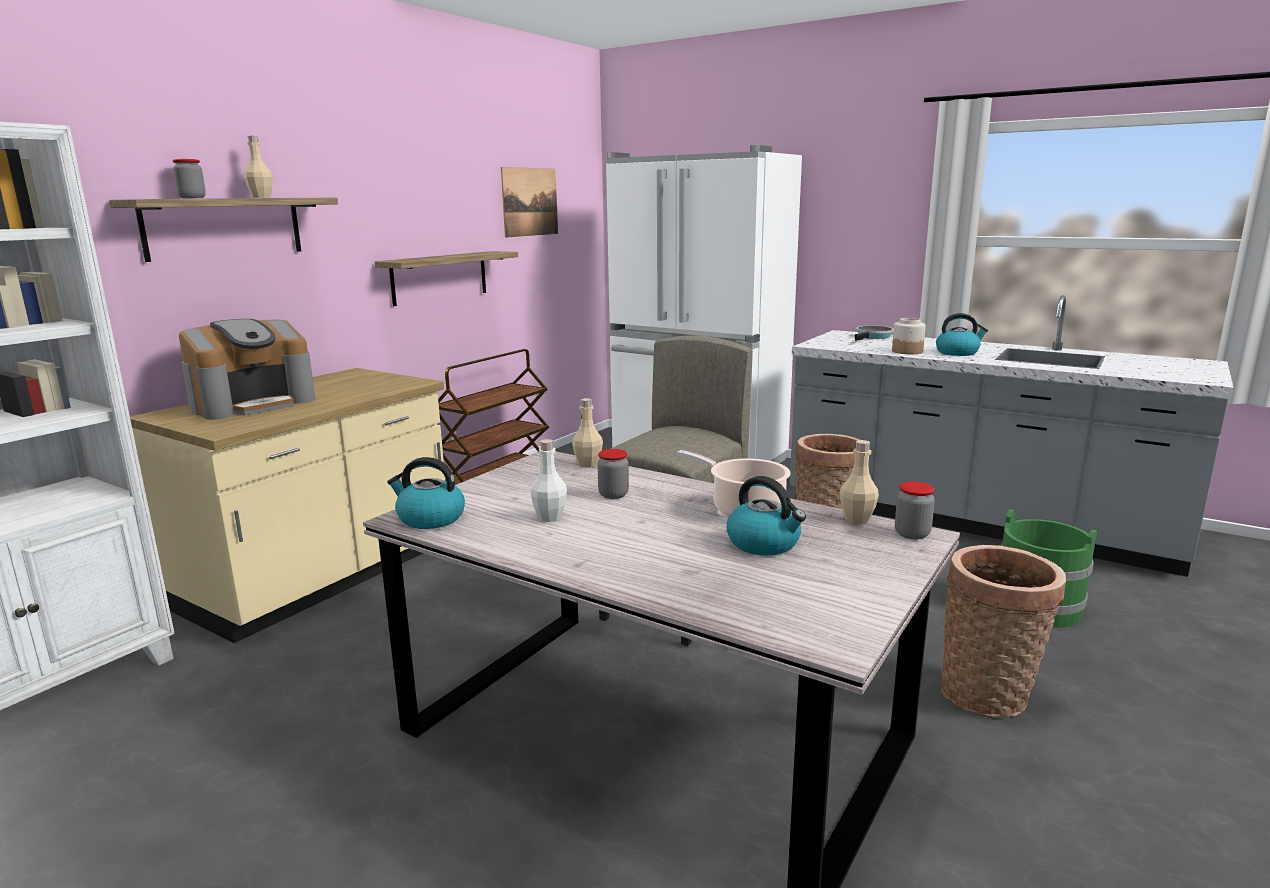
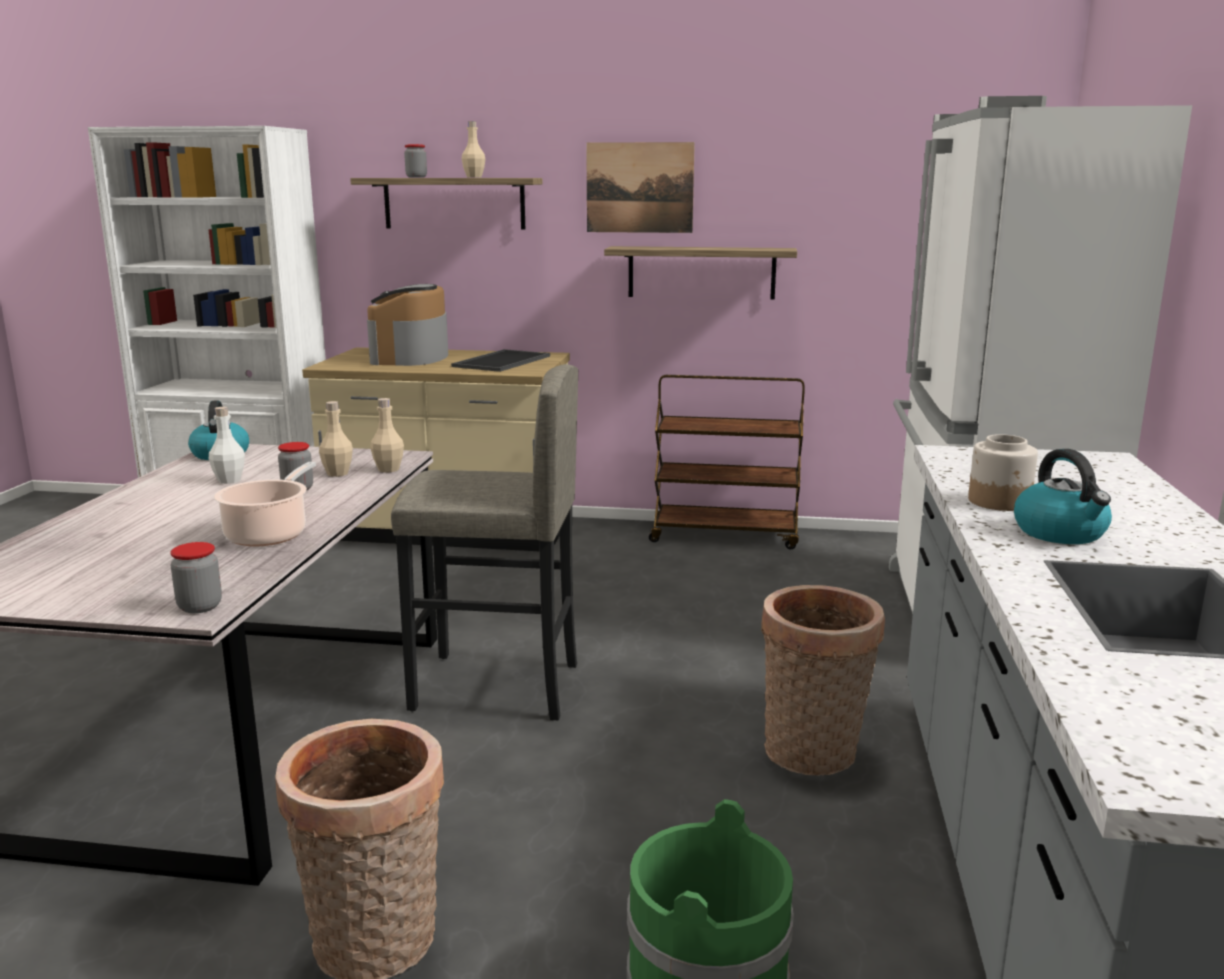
camera: 65 degrees right, 0 degrees up
(253, 404) = (410, 357): coffee machine -> coffee machine turned 75 degrees clockwise
(355, 383) = (503, 361): none -> tray
(530, 202) = (881, 186): picture -> picture (639, 187)
(764, 544) = (167, 551): kettle -> none
(857, 520) = (243, 580): beige bottle -> beige bottle (337, 473)
(873, 337) = (1108, 476): frying pan -> none

